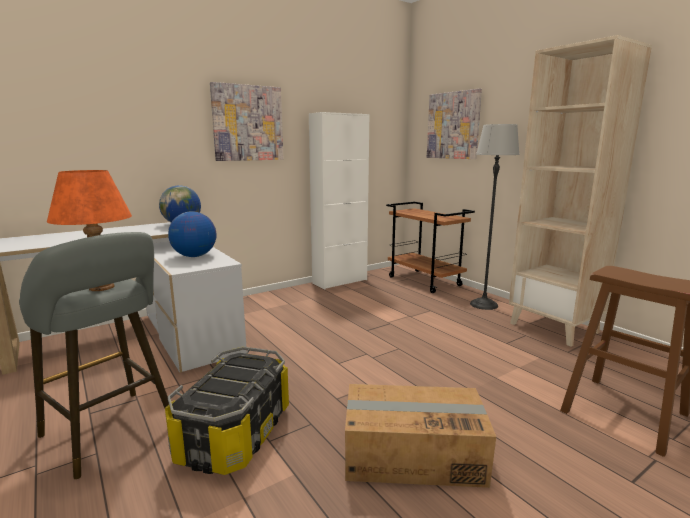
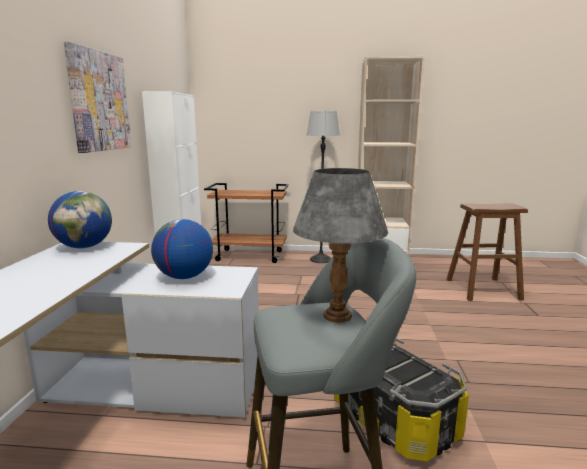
camera: 50 degrees left, 0 degrees up
(102, 287) = (338, 315): orange table lamp -> grey table lamp
(412, 453) = (477, 357): cardboard box -> none
(453, 125) = (253, 109): picture -> none

